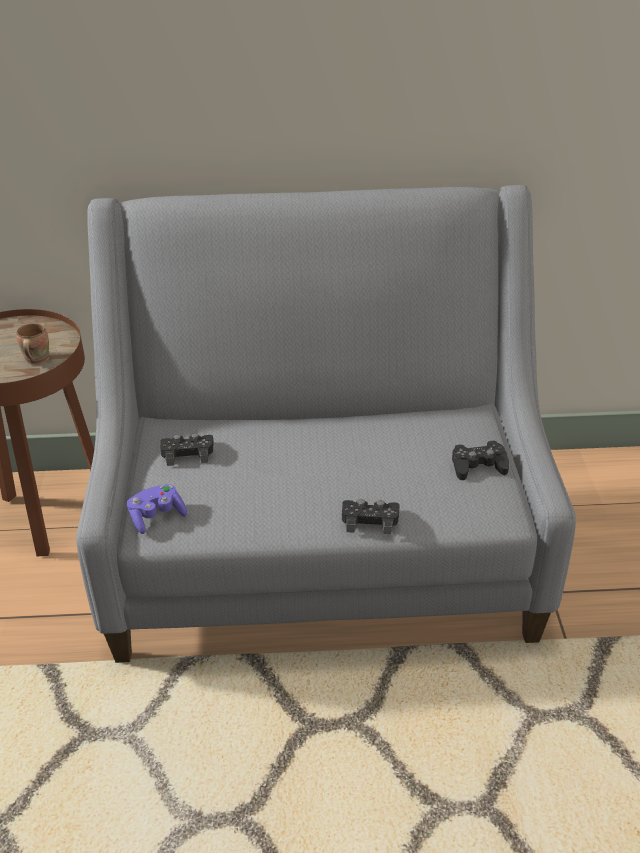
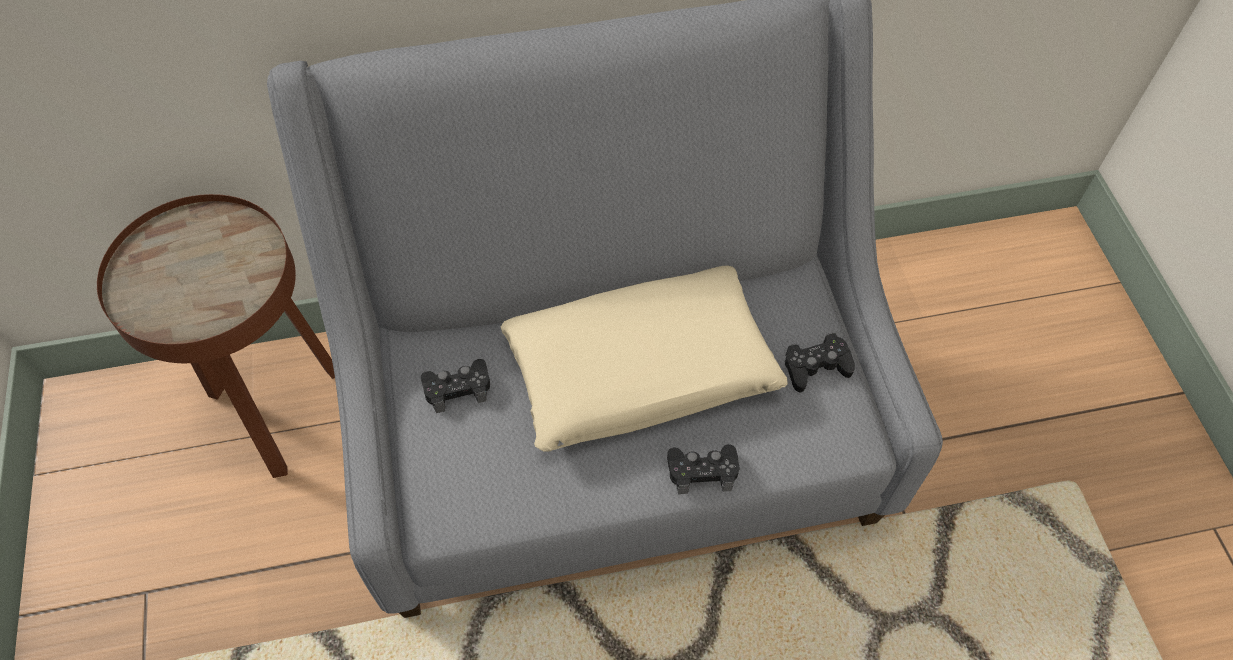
camera: 10 degrees left, 20 degrees up
(35, 360) = (232, 286): brown mug -> none
(157, 517) = (442, 499): purple game controller -> none
(334, 456) = (640, 371): none -> beige pillow

